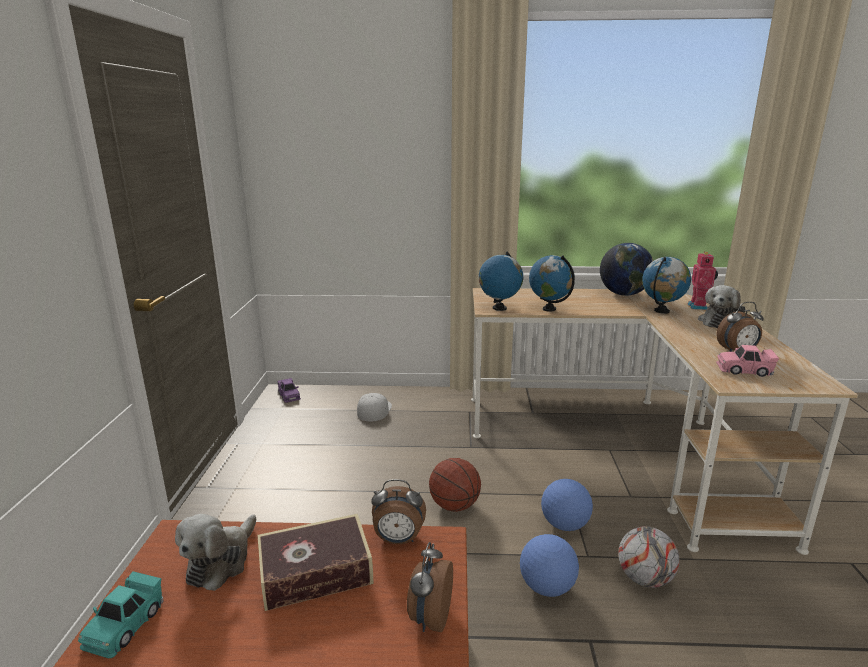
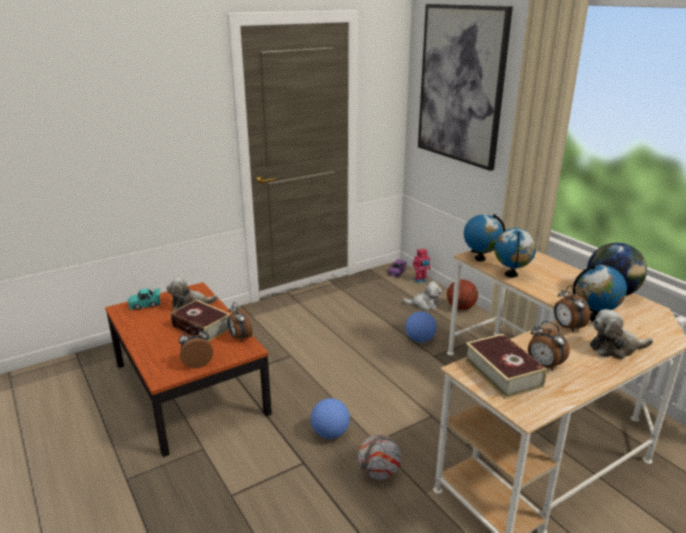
camera: 55 degrees right, 5 degrees up
(344, 129) = (461, 85): none -> picture
(374, 410) = (424, 304): white cap -> plush toy
(454, 506) = (365, 374): basketball -> basketball (461, 308)
(565, 525) = (396, 423): football -> football (420, 340)
(671, 323) = (567, 327): none -> alarm clock
(699, 307) = (645, 333): toy robot -> toy robot (420, 280)
(744, 370) = (502, 373): pink toy car -> book

